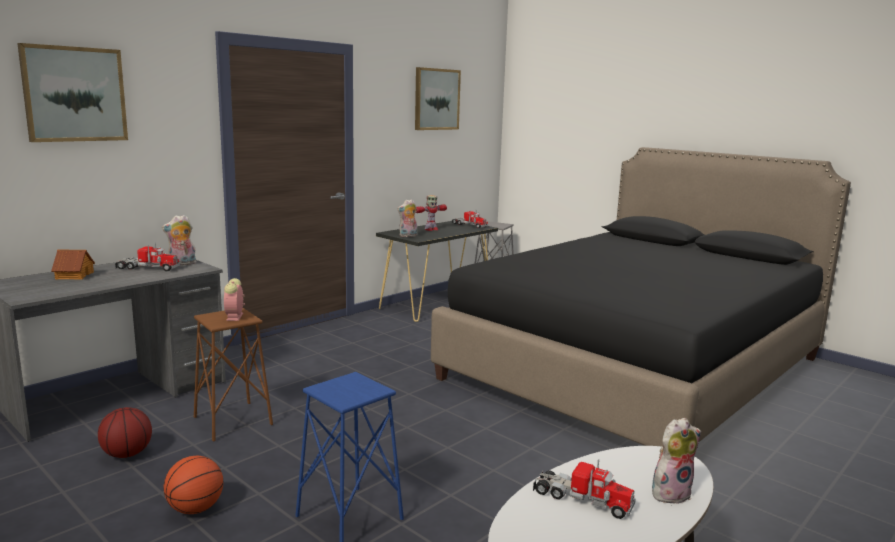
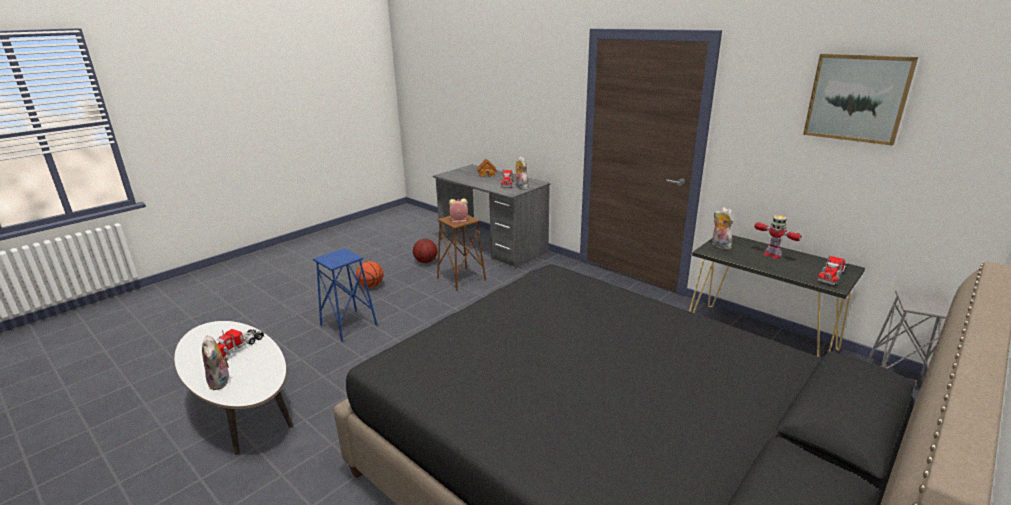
camera: 90 degrees right, 10 degrees up
(74, 94) = (511, 73): picture -> none

